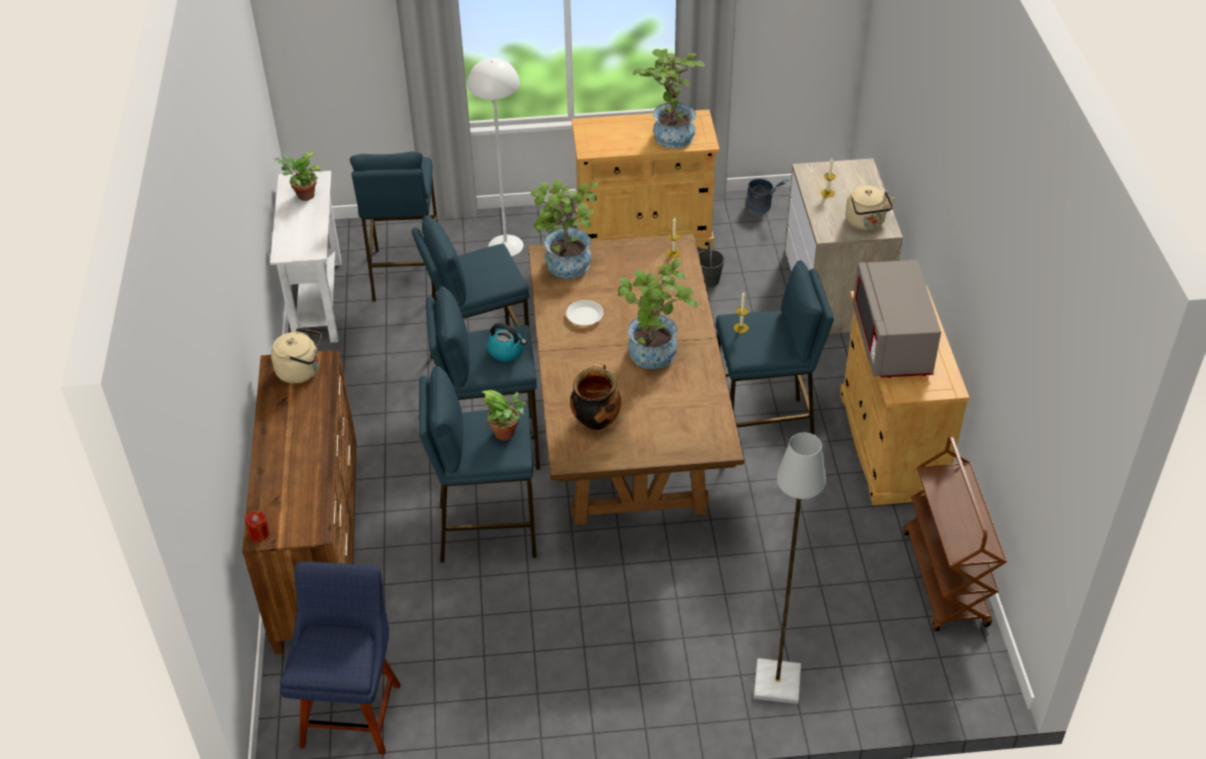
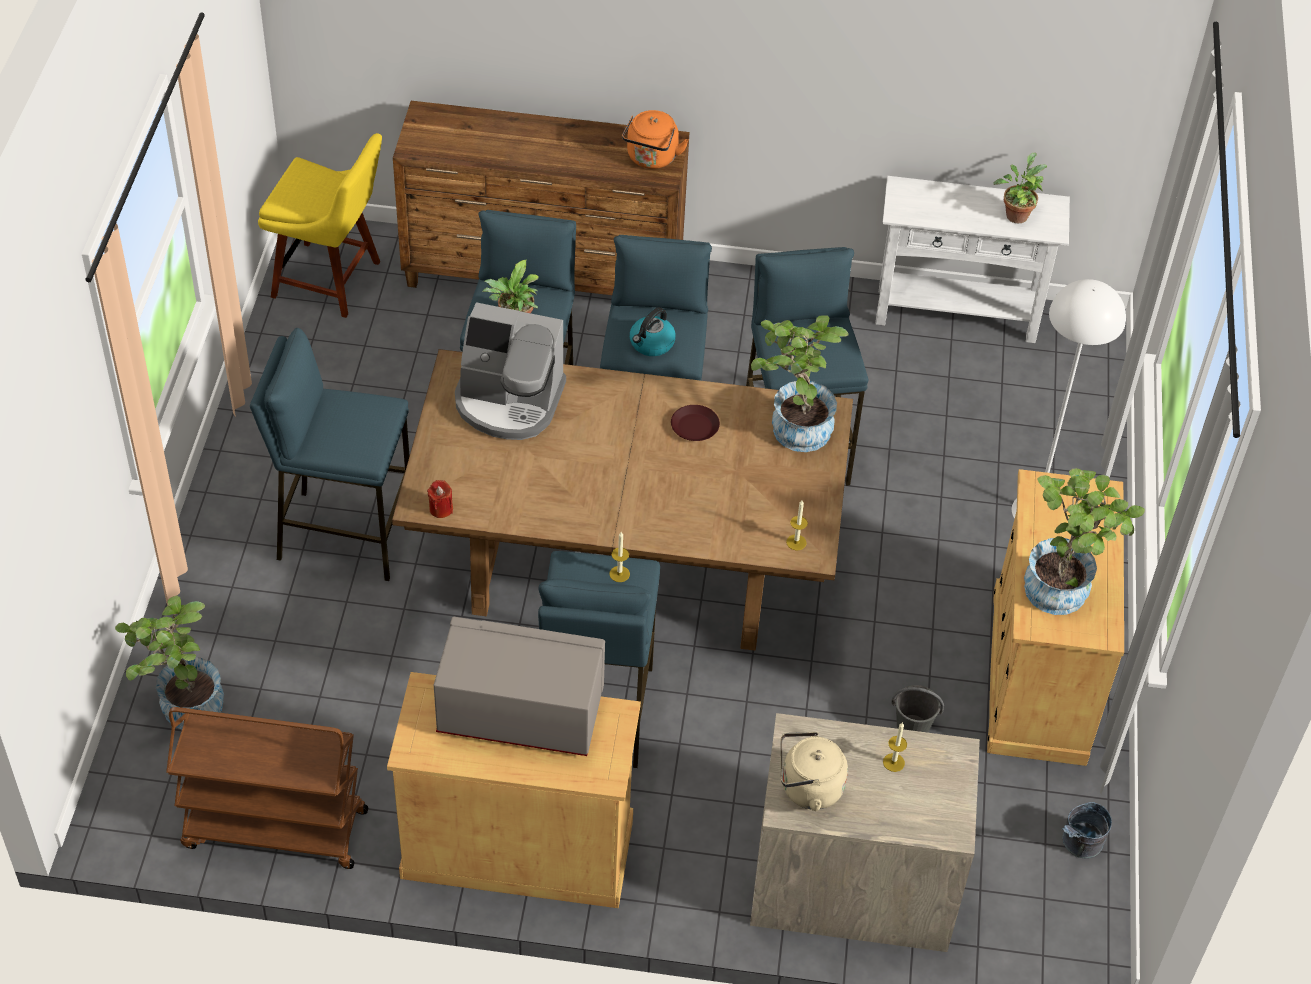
camera: 100 degrees right, 5 degrees up
(259, 533) = (427, 112): red candle -> red candle (441, 509)
(301, 371) = (651, 159): beige kettle -> orange kettle
(352, 710) = (331, 281): blue chair -> yellow chair
(405, 274) = (994, 401): blue stool -> blue stool (344, 534)
(584, 316) = (694, 426): white plate -> brown plate
(595, 420) = (509, 402): cooking pot -> coffee machine
(654, 358) = (594, 476): potted plant -> potted plant (183, 705)
(776, 681) = (208, 616): grey floor lamp -> none

